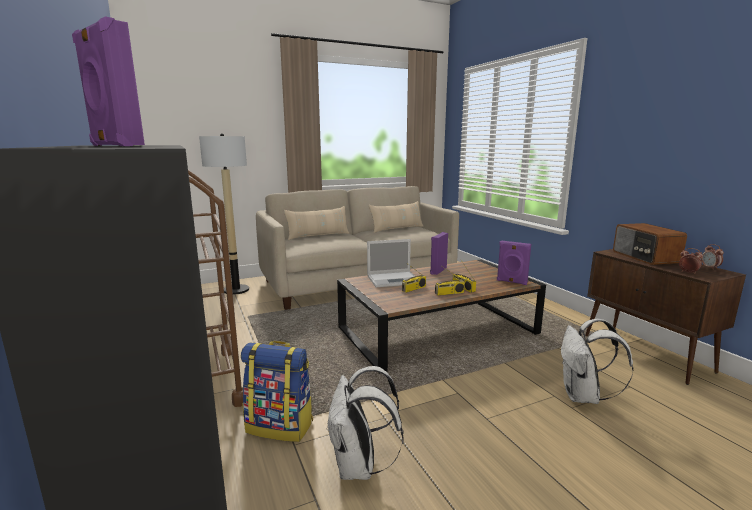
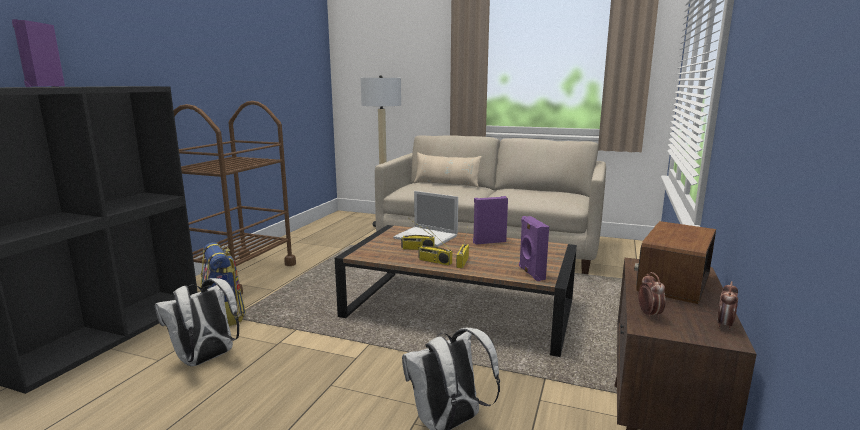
camera: 45 degrees right, 0 degrees up
(397, 229) = (541, 192): beige pillow -> none

